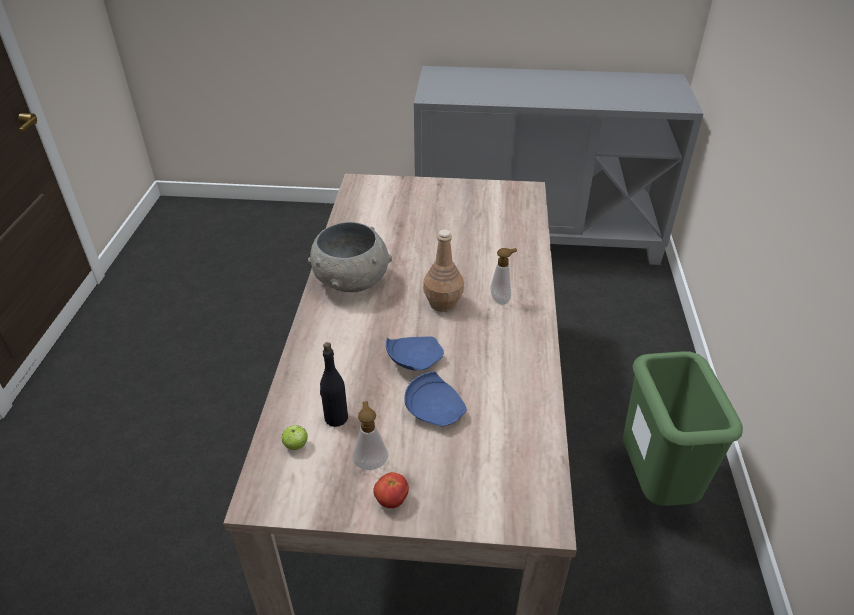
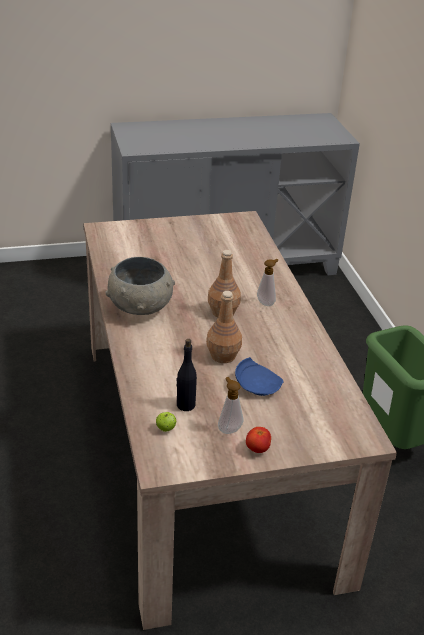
camera: 20 degrees left, 5 degrees down
(413, 360) = (222, 356): blue plate -> brown bottle

